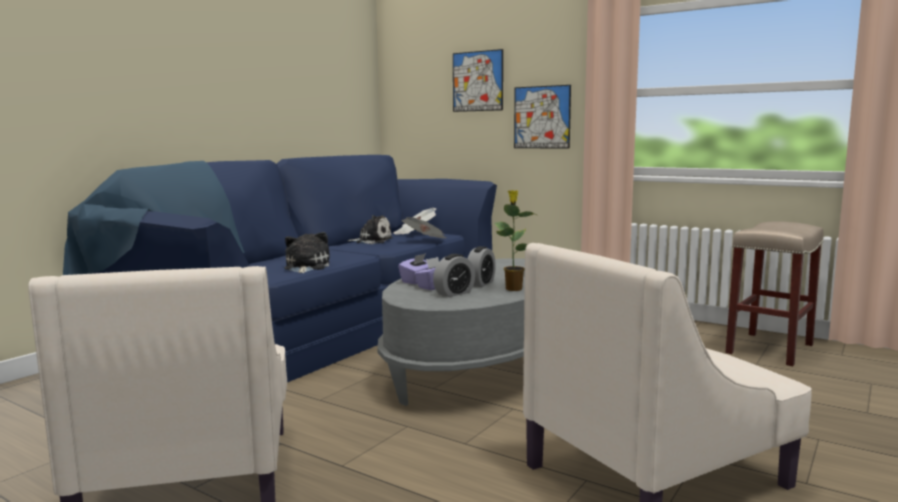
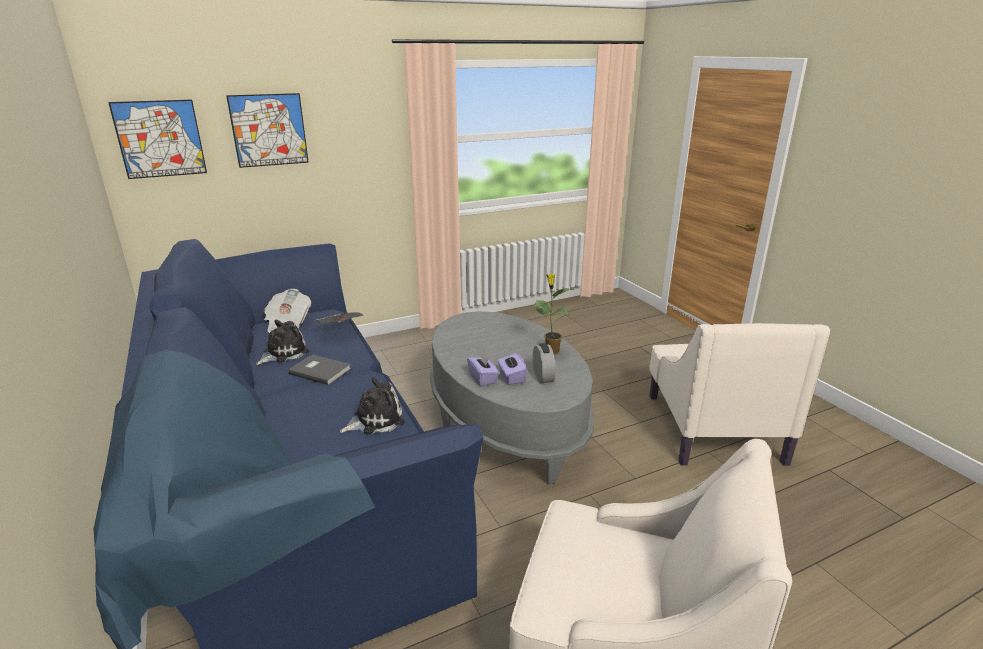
camera: 60 degrees left, 15 degrees up
(306, 267) = (375, 419): plush toy -> plush toy turned 120 degrees clockwise
(355, 248) = (320, 370): none -> grey book
(480, 283) = (521, 357): alarm clock -> none
(542, 117) = (356, 167): picture -> picture (160, 139)
(769, 348) = (570, 316): beige stool -> none

